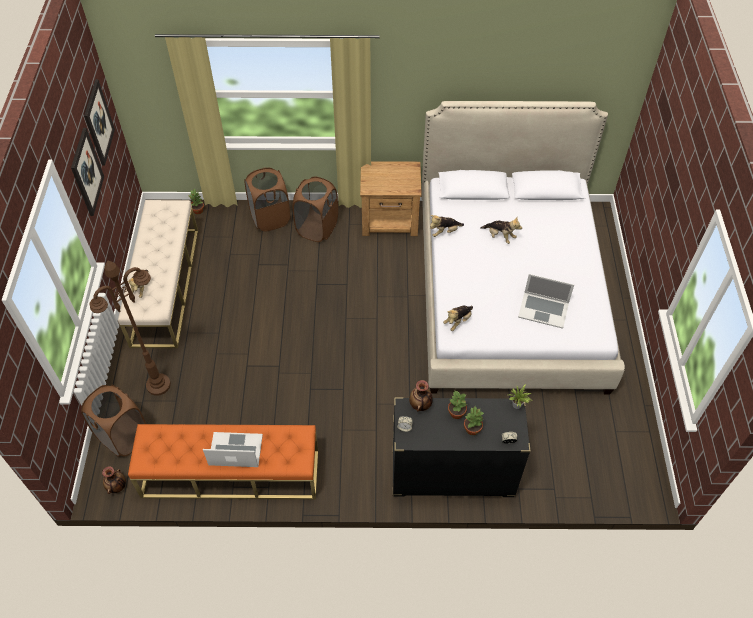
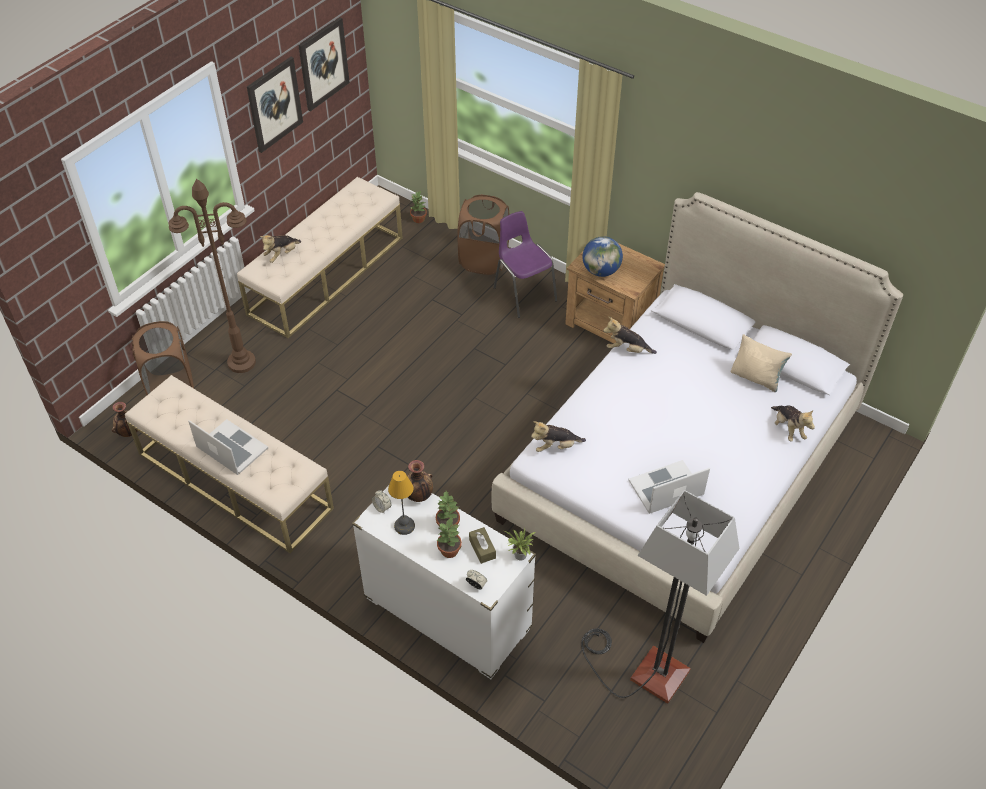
camera: 35 degrees right, 5 degrees down
(230, 473) = (234, 481): orange bench -> beige bench
(317, 228) = (523, 293): brown laundry basket -> purple chair
(384, 186) = (601, 271): none -> globe
(430, 431) = (405, 526): none -> table lamp
(452, 473) = (447, 614): black dresser -> white dresser
(491, 415) = (482, 549): none -> brown tissue box
(500, 236) = (687, 386): plush toy -> plush toy (788, 429)
(533, 209) = (756, 378): none -> beige pillow
(543, 309) = (666, 488): laptop -> laptop turned 105 degrees clockwise
(592, 432) = (643, 670): none -> floor lamp

